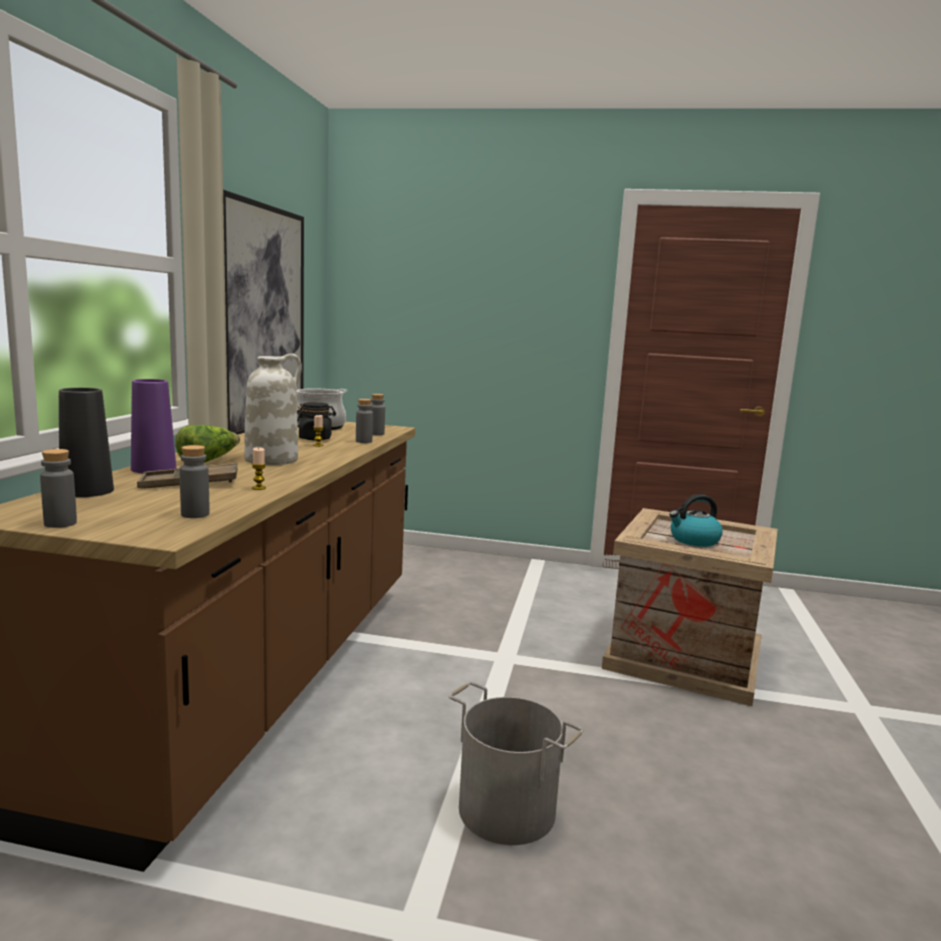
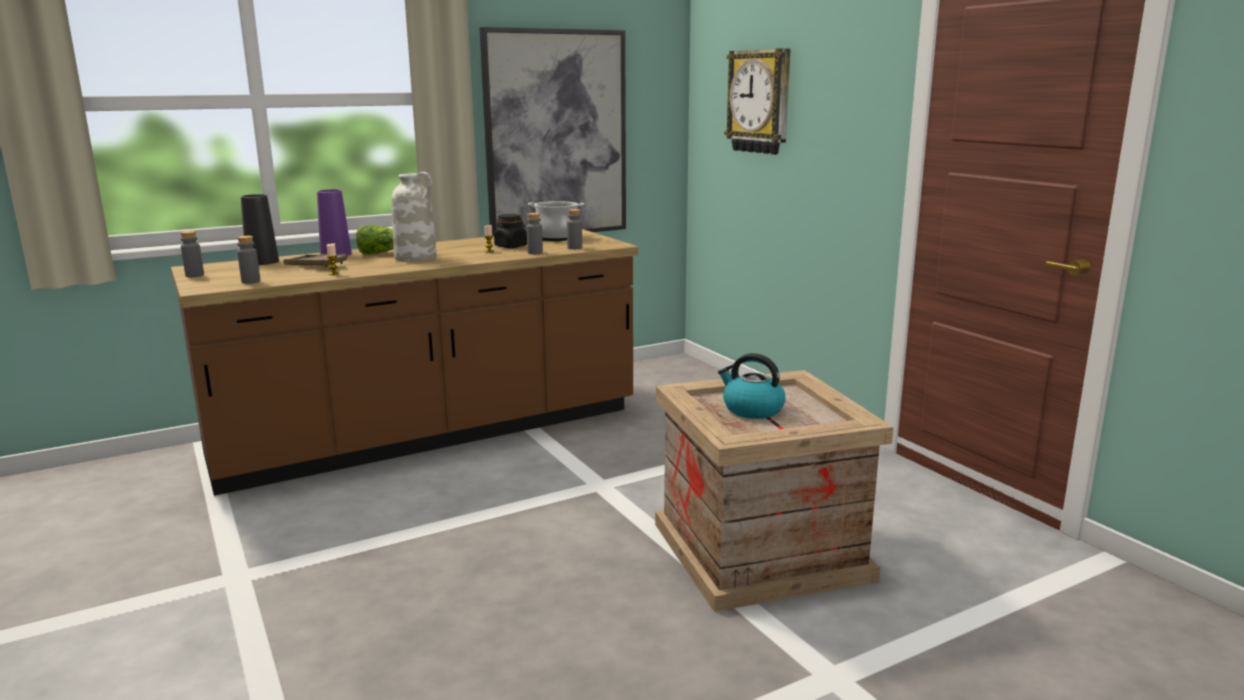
camera: 50 degrees right, 5 degrees up
(436, 296) = (760, 101): none -> wall clock
(507, 809) = (384, 561): grey bucket -> none

